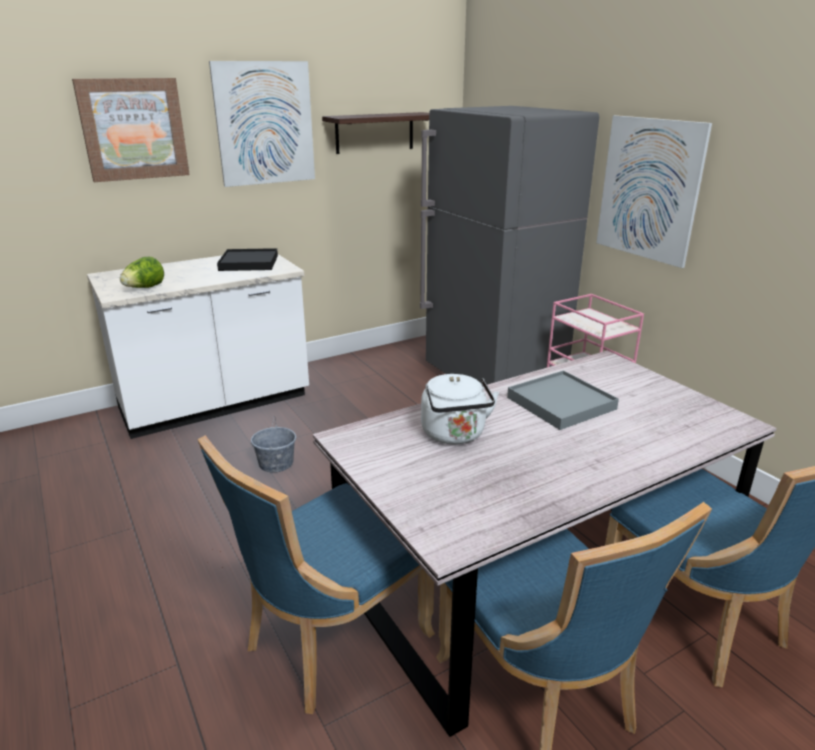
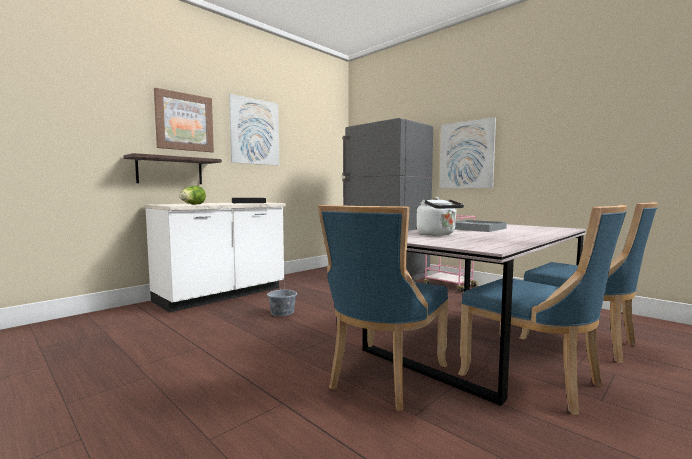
camera: 15 degrees left, 20 degrees down
(374, 132) = (308, 146): shelf -> shelf (170, 171)

